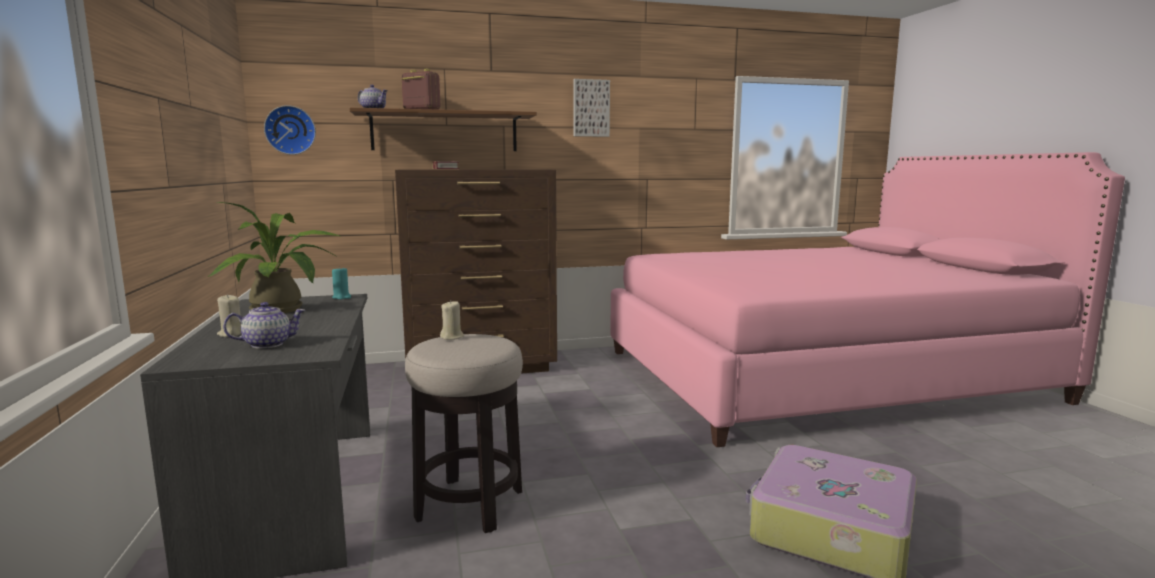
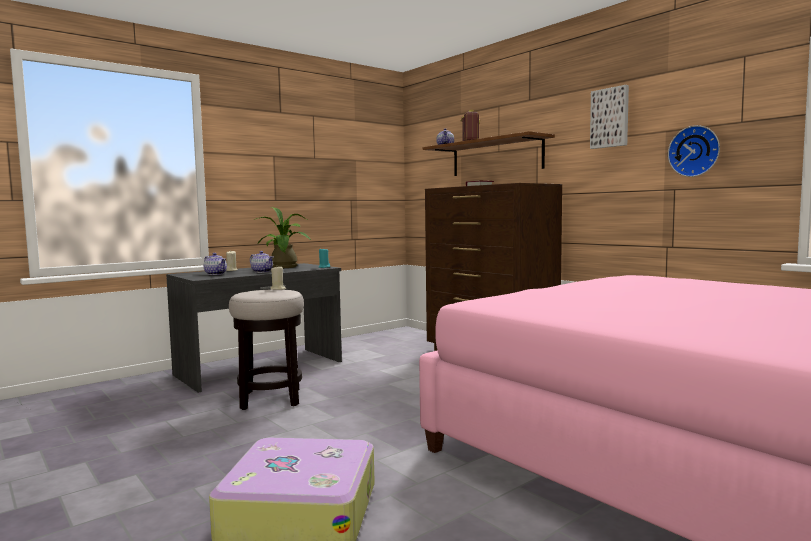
camera: 65 degrees right, 5 degrees down
(291, 130) = (419, 166): wall clock -> wall clock (695, 151)
(313, 322) = (262, 271): none -> teapot

